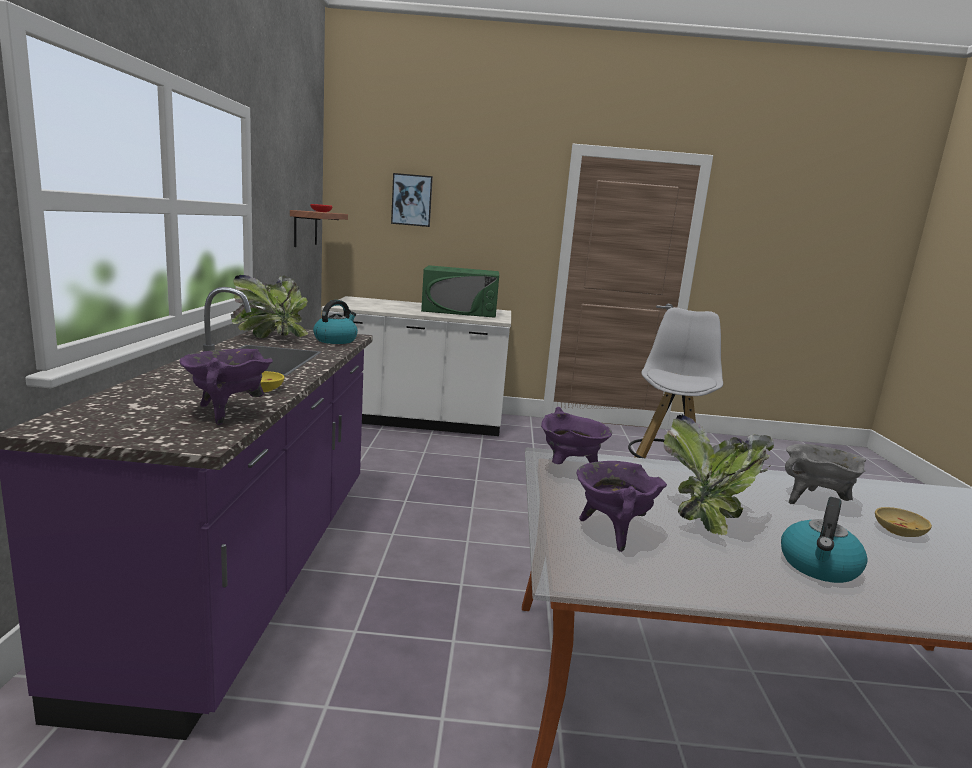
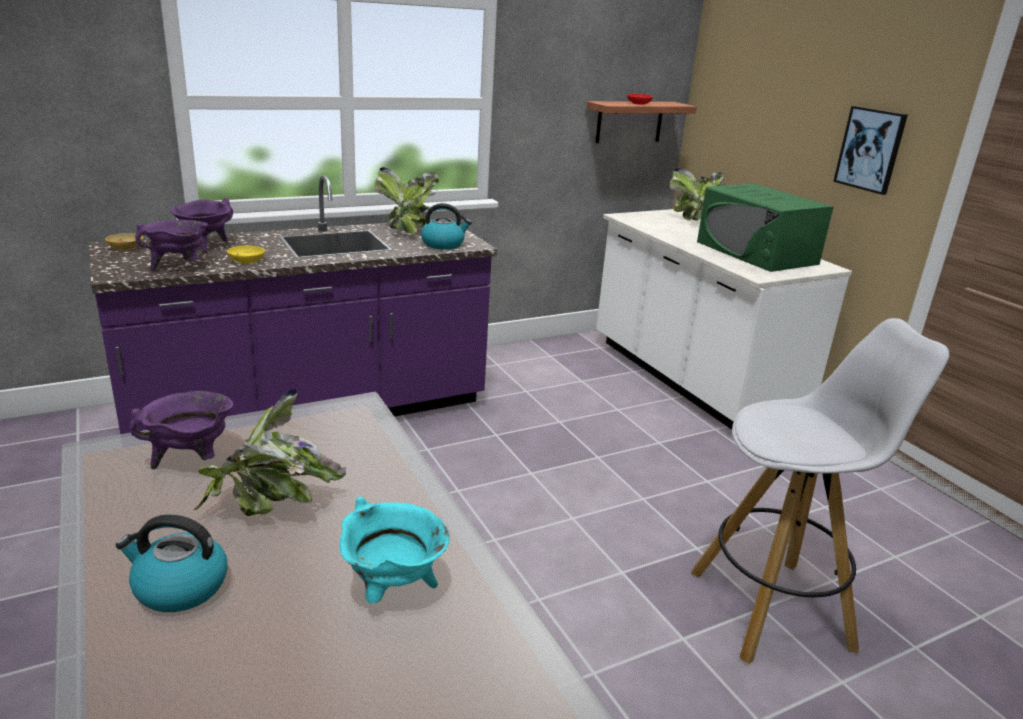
camera: 60 degrees right, 10 degrees up
(377, 301) = (694, 220): none -> potted plant
(412, 200) = (770, 91): picture -> picture (870, 149)
(570, 469) = (332, 420): purple cooking pot -> purple cooking pot (205, 245)
(815, 501) = (393, 590): grey cooking pot -> turquoise cooking pot
(899, 531) = (342, 669): beige bowl -> beige bowl (125, 248)

